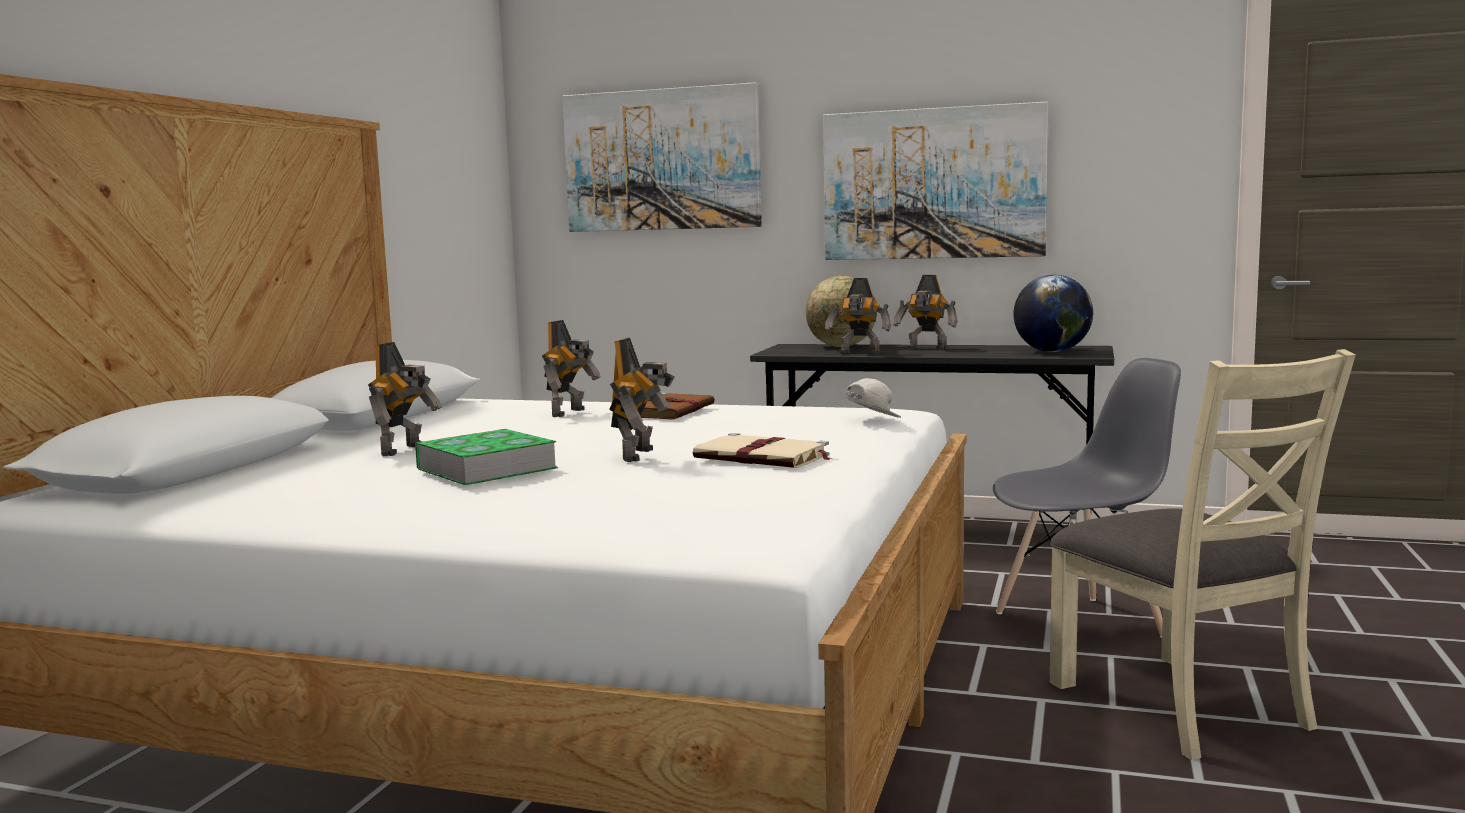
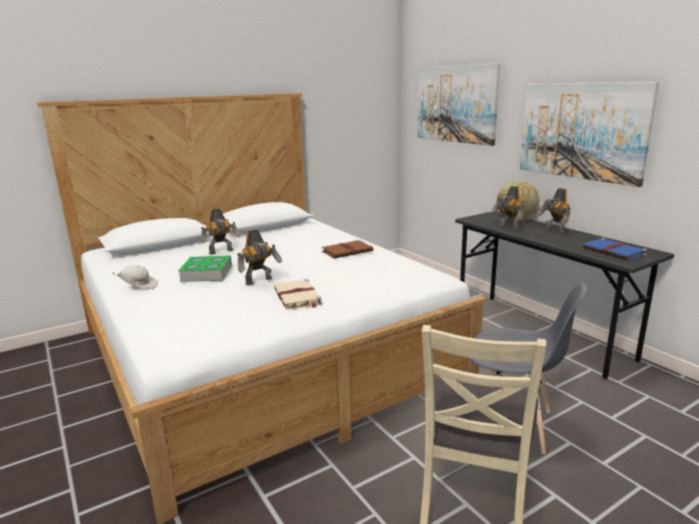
camera: 40 degrees right, 10 degrees up
(570, 413) = (316, 242): toy robot -> none
(870, 420) = (403, 283): white cap -> white cap (139, 286)
(1052, 351) = (614, 252): globe -> blue book

